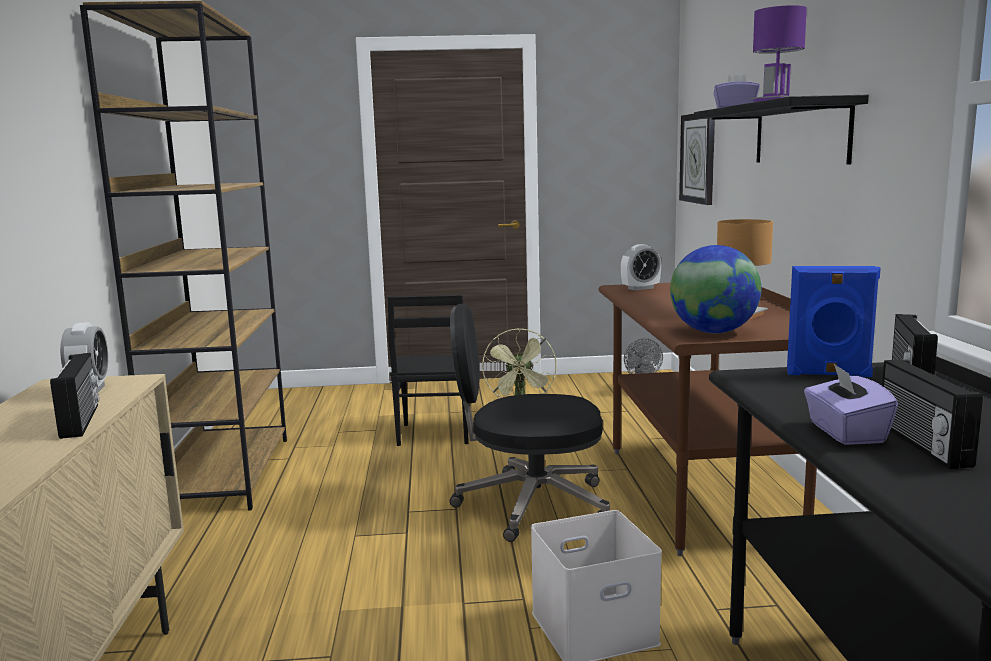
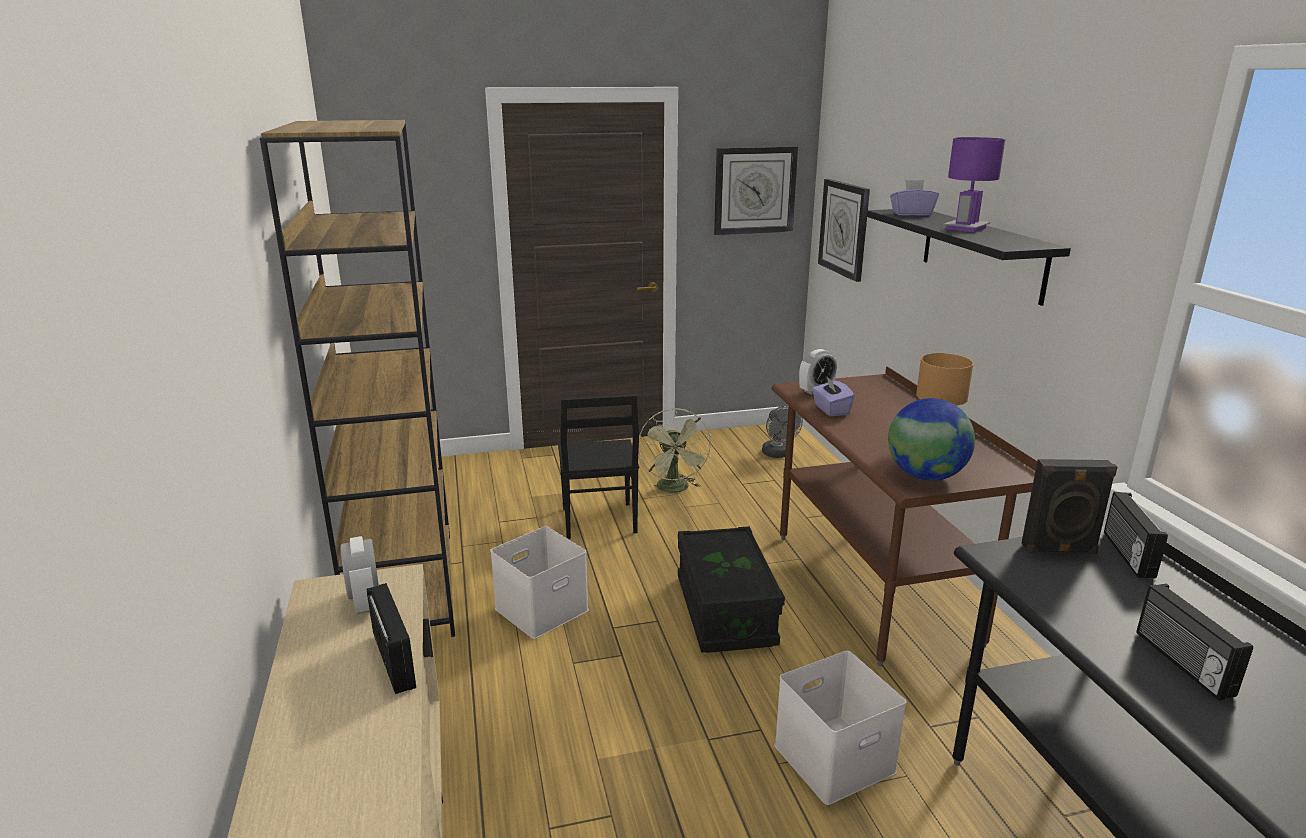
camera: 10 degrees left, 10 degrees up
(346, 494) = (542, 608): none -> white storage box
(529, 505) = (725, 611): black office chair -> black storage box
(615, 131) = (754, 190): none -> wall clock
(828, 374) = (1059, 550): blue speaker -> black speaker
(845, 433) = (1116, 648): purple tissue box -> purple tissue box (830, 410)

